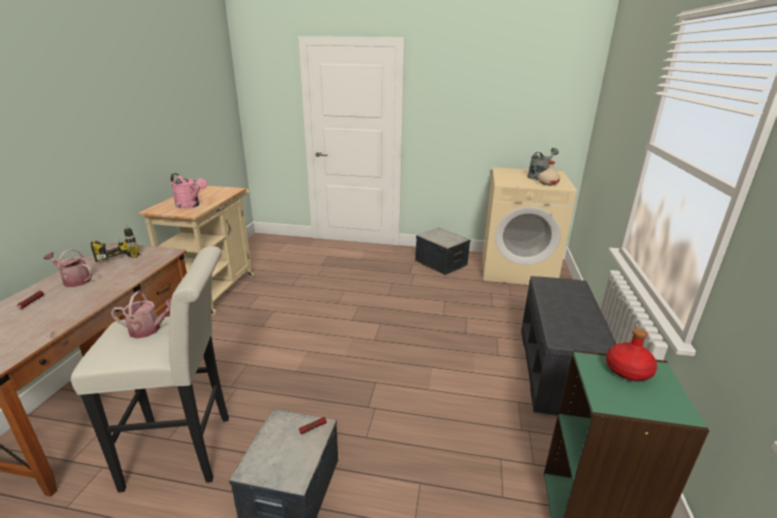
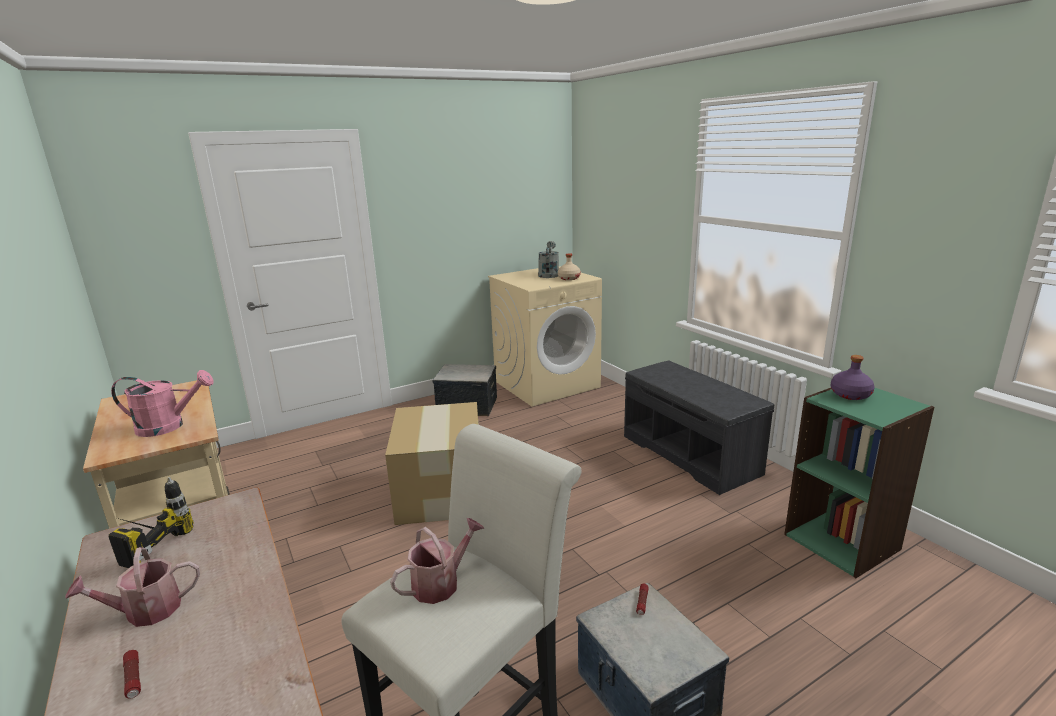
camera: 40 degrees left, 5 degrees down
(356, 307) = (442, 490): none -> cardboard box
(627, 370) = (850, 394): red bottle -> purple bottle

